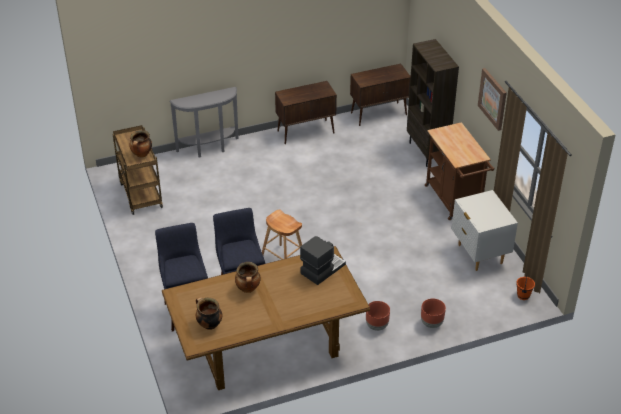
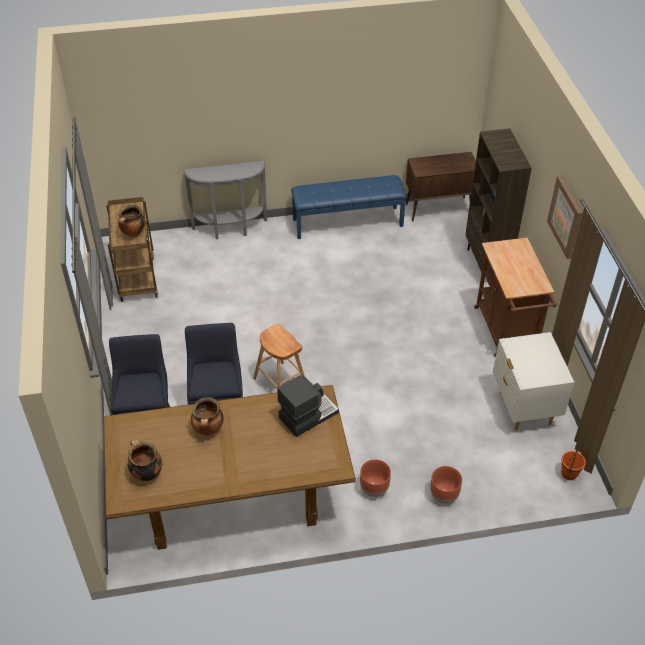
camera: 10 degrees right, 5 degrees up
(306, 132) = (347, 222): brown cabinet -> blue bench

